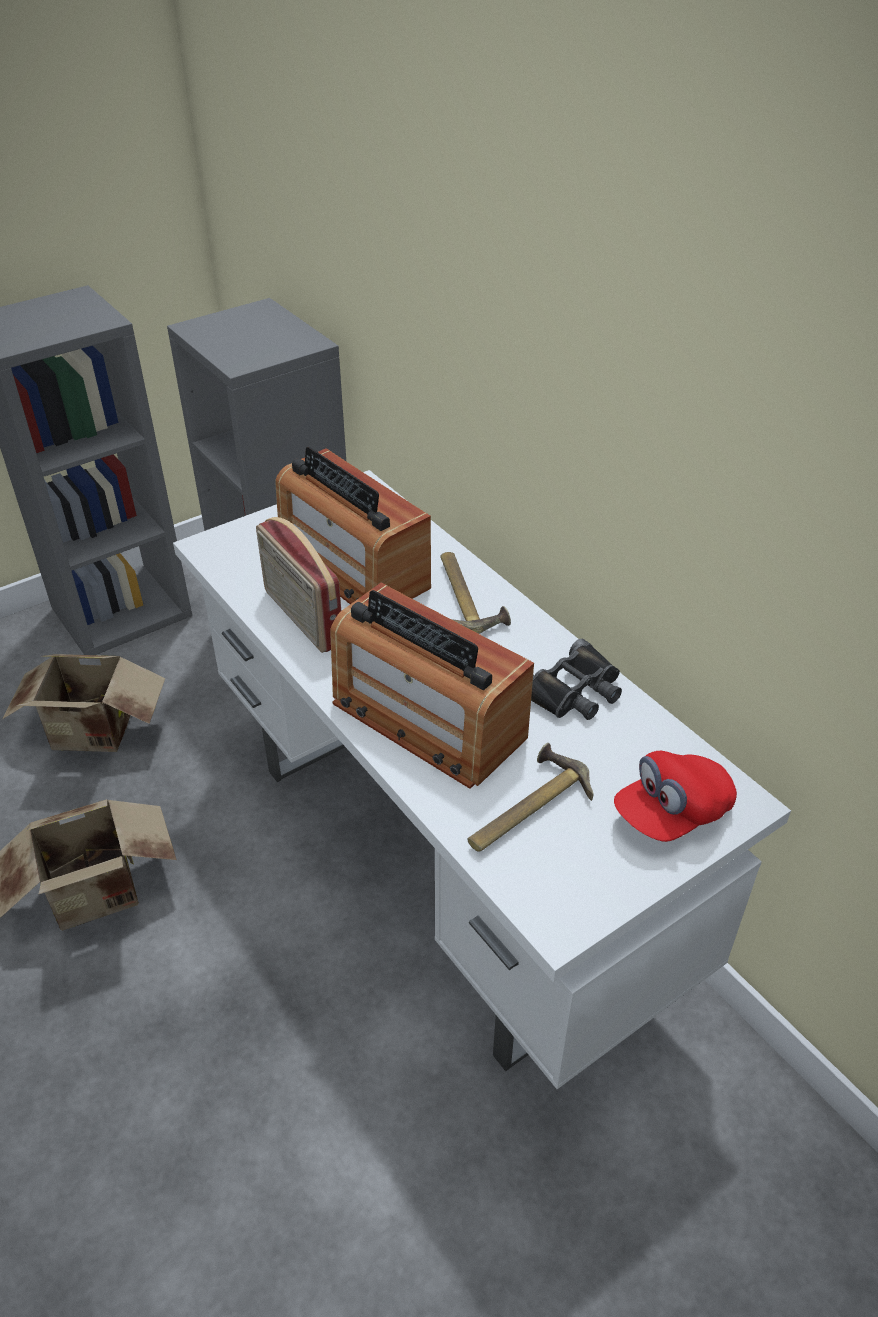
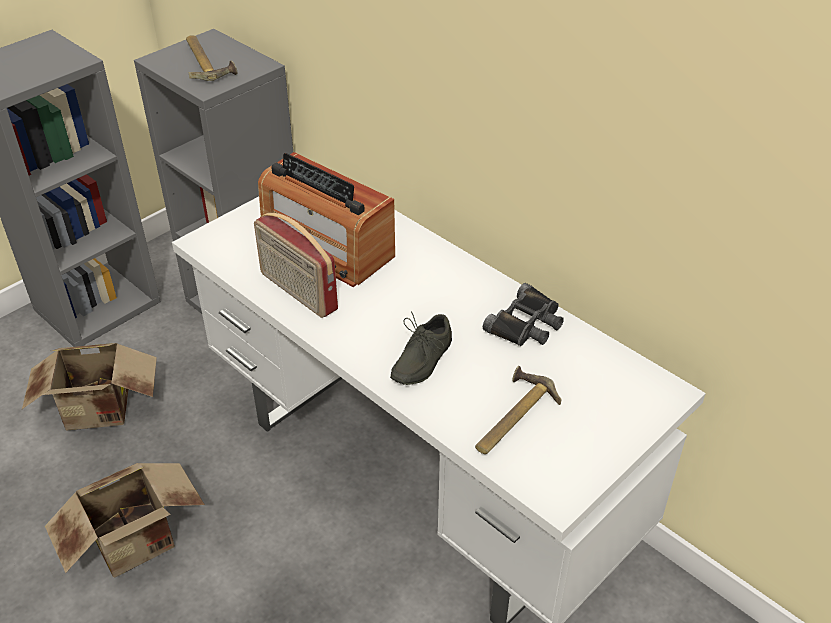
camera: 10 degrees left, 0 degrees up
(427, 719) = (419, 360): radio -> grey shoe
(467, 597) = (425, 260): hammer -> hammer (206, 62)
(671, 813) = (620, 406): red cap -> none

